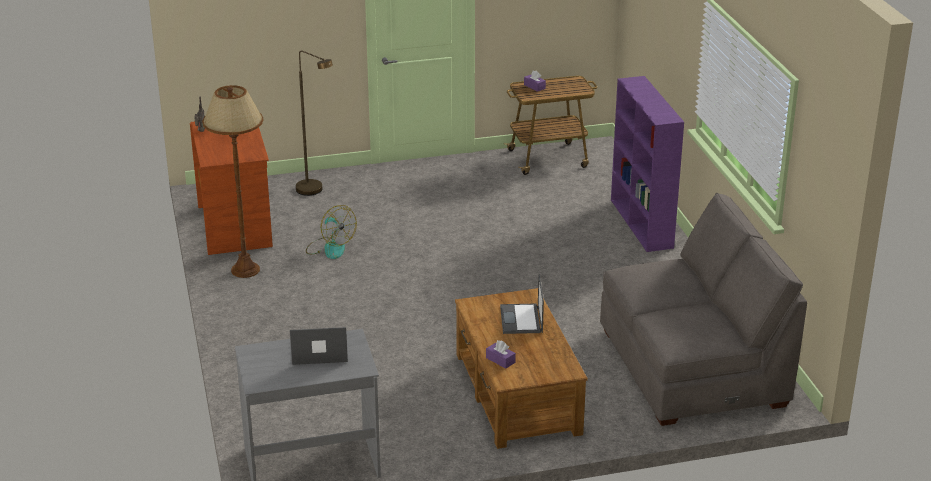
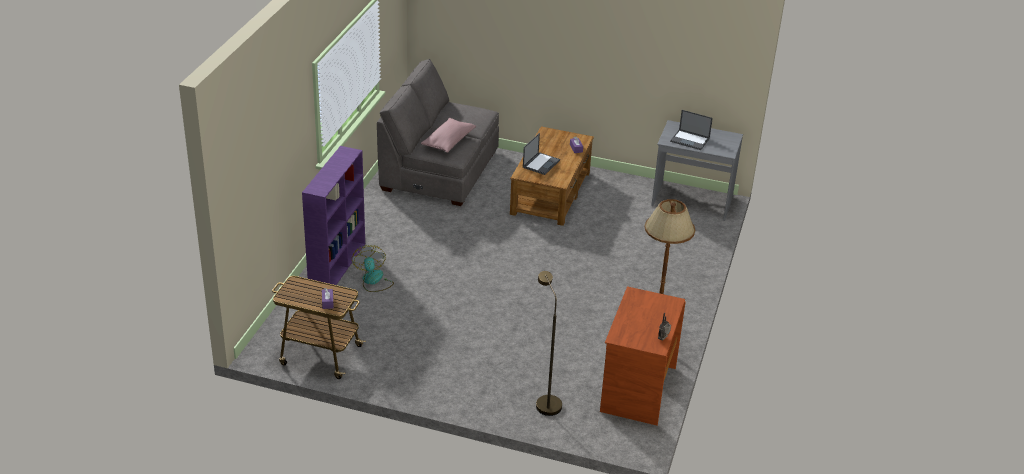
camera: 150 degrees left, 5 degrees up
(330, 248) = (578, 336): fan -> fan (373, 281)
(658, 283) = (448, 142): none -> pink pillow

